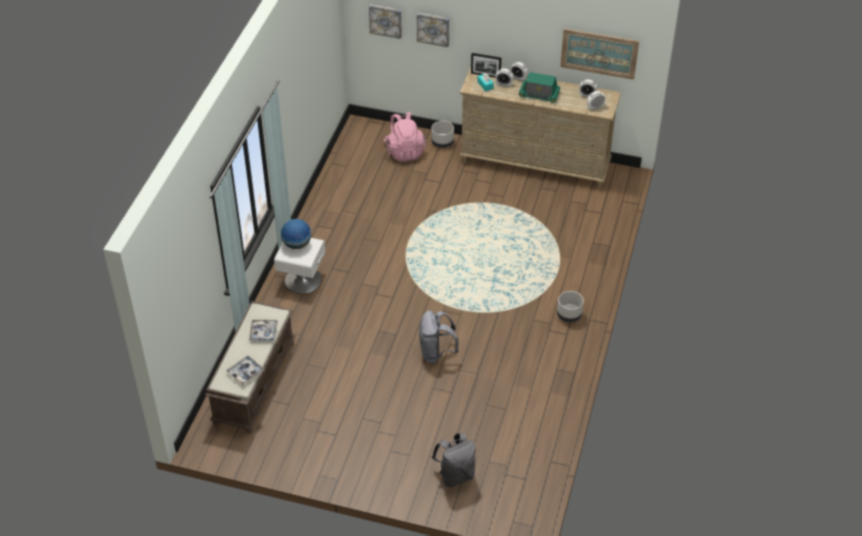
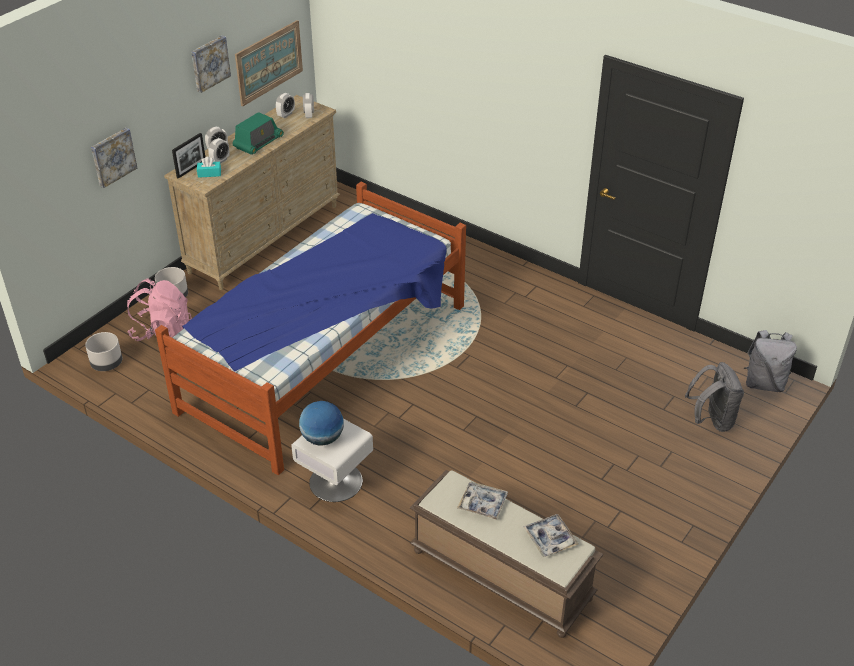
camera: 70 degrees left, 5 degrees down
(385, 20) = (58, 187): picture -> picture (209, 63)
(419, 239) = (327, 358): none -> bed
(436, 353) = (521, 389): grey backpack -> grey backpack (764, 383)
(569, 315) = (510, 277): grey planter -> grey planter (107, 364)

